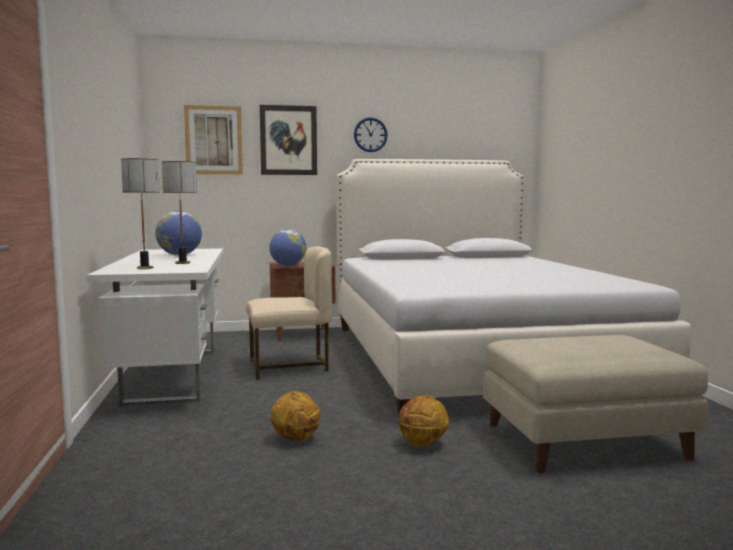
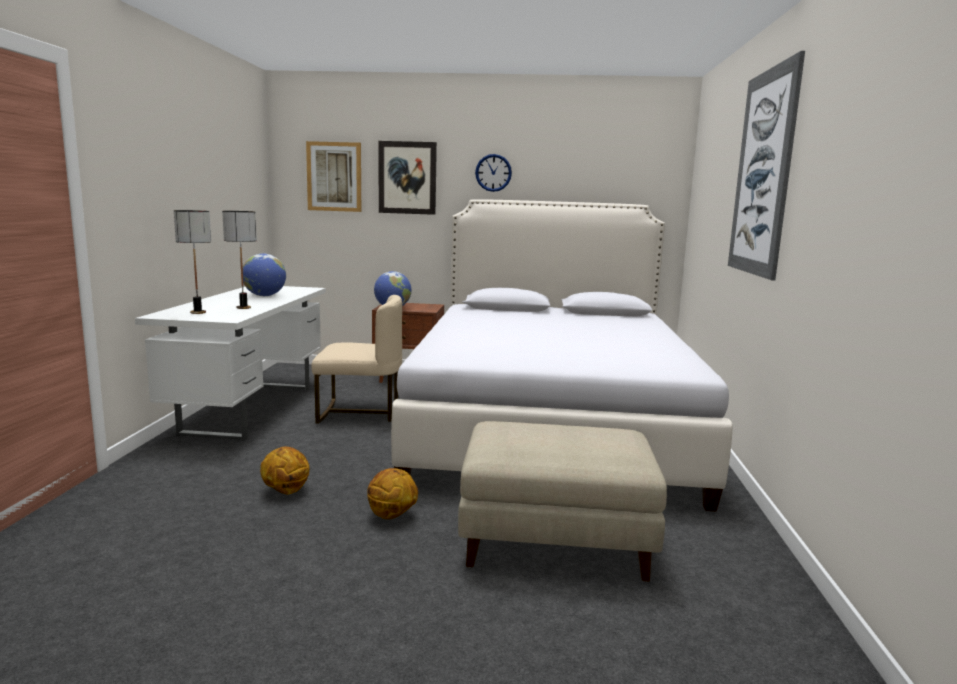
camera: 15 degrees right, 5 degrees up
(660, 117) = (763, 173): none -> picture

